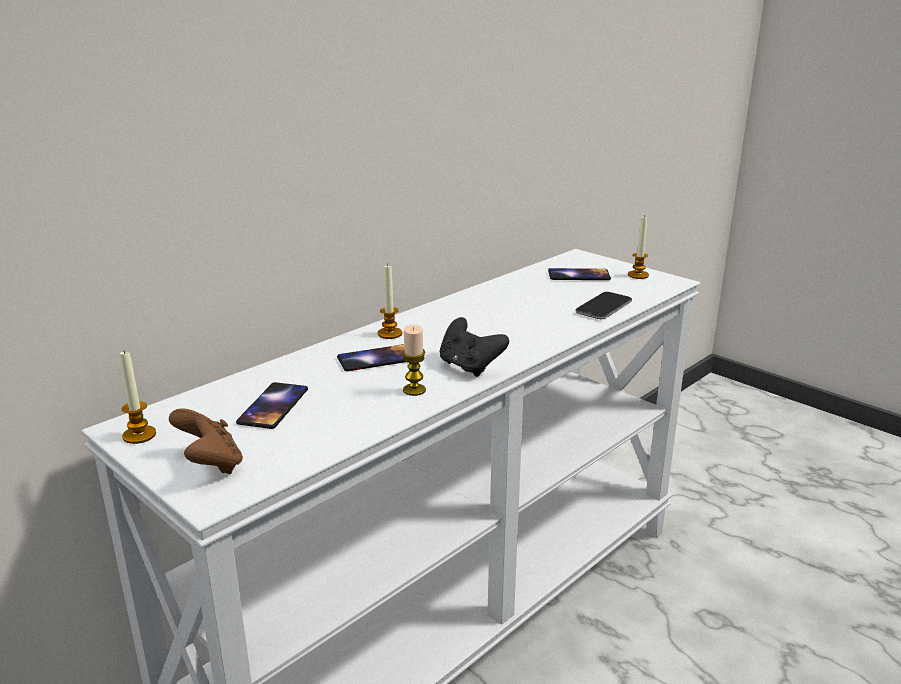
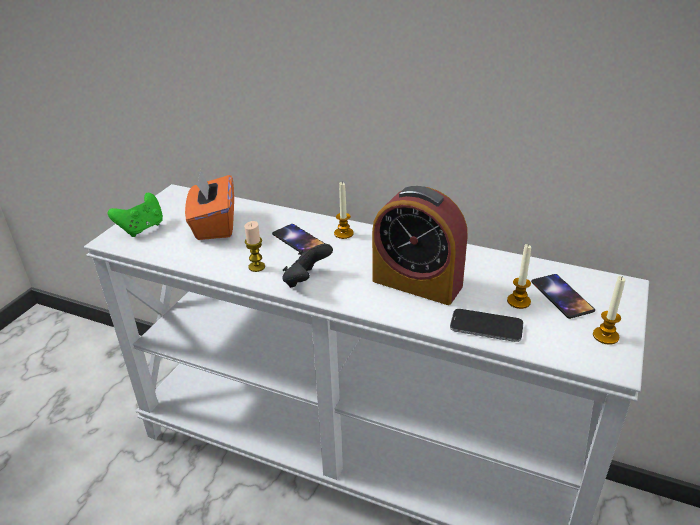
camera: 70 degrees right, 10 degrees up
(139, 435) = (168, 199): candle -> candle (518, 301)
(210, 465) = (142, 228): brown game controller -> green game controller
(273, 406) = (214, 225): phone -> orange tissue box
(518, 319) = (417, 283): none -> alarm clock

